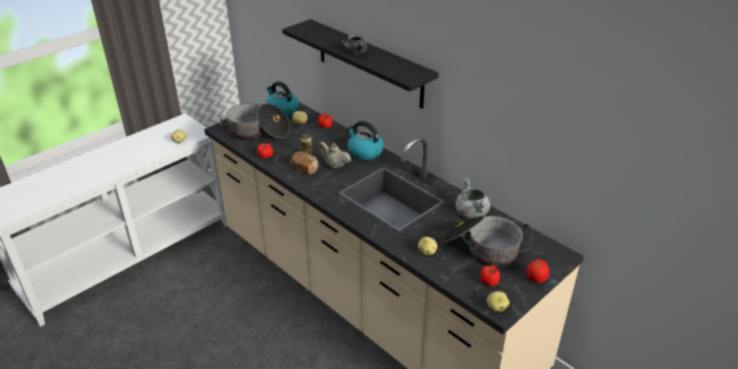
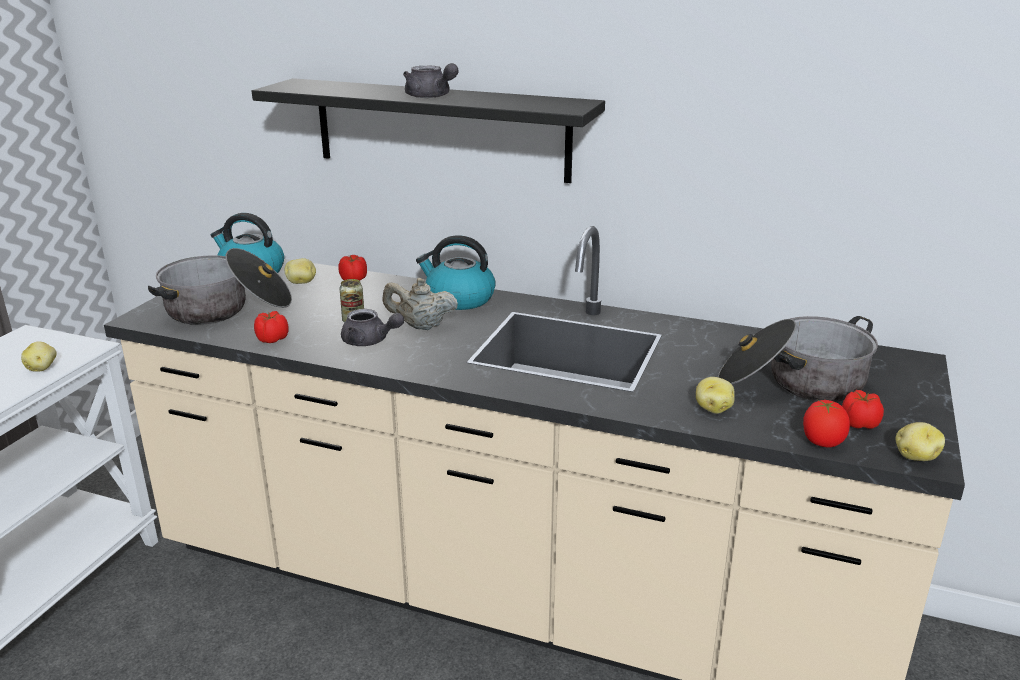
camera: 25 degrees left, 10 degrees down
(305, 168) = (370, 341): bread -> grey teapot
(470, 213) = (720, 340): grey cooking pot -> none
(536, 279) = (921, 400): tomato -> tomato (822, 442)

